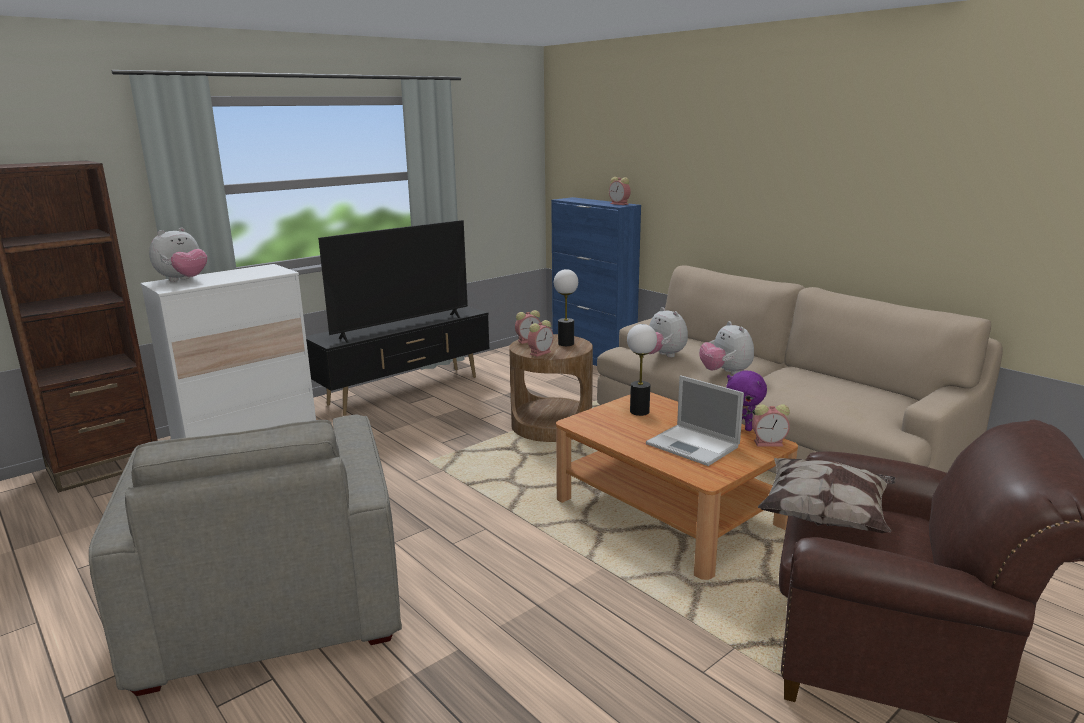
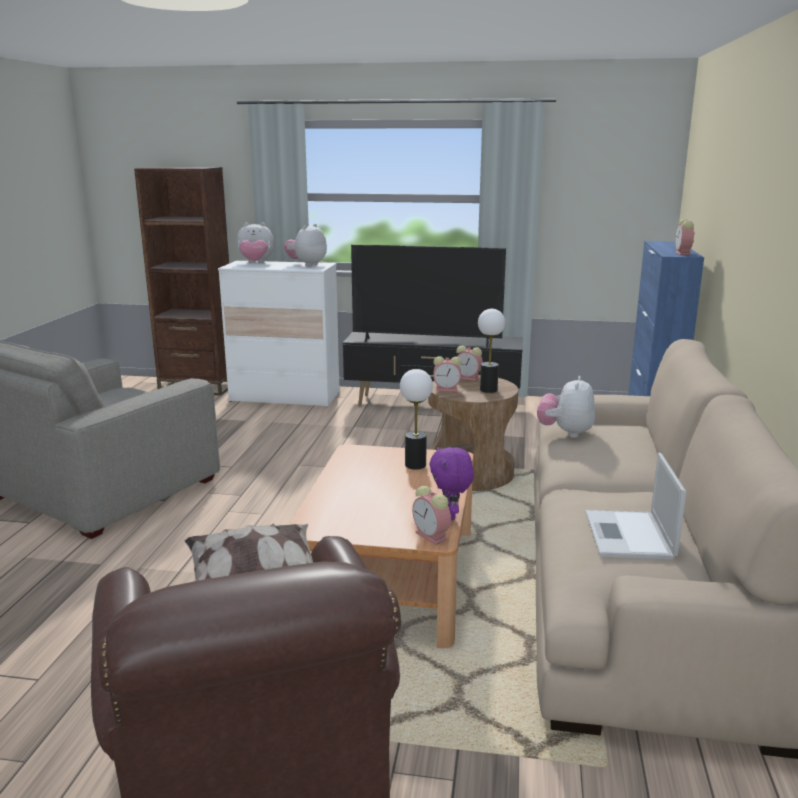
camera: 50 degrees right, 0 degrees up
(694, 446) = (372, 505): laptop -> laptop (629, 536)
(725, 373) = (581, 470): plush toy -> plush toy (306, 265)

